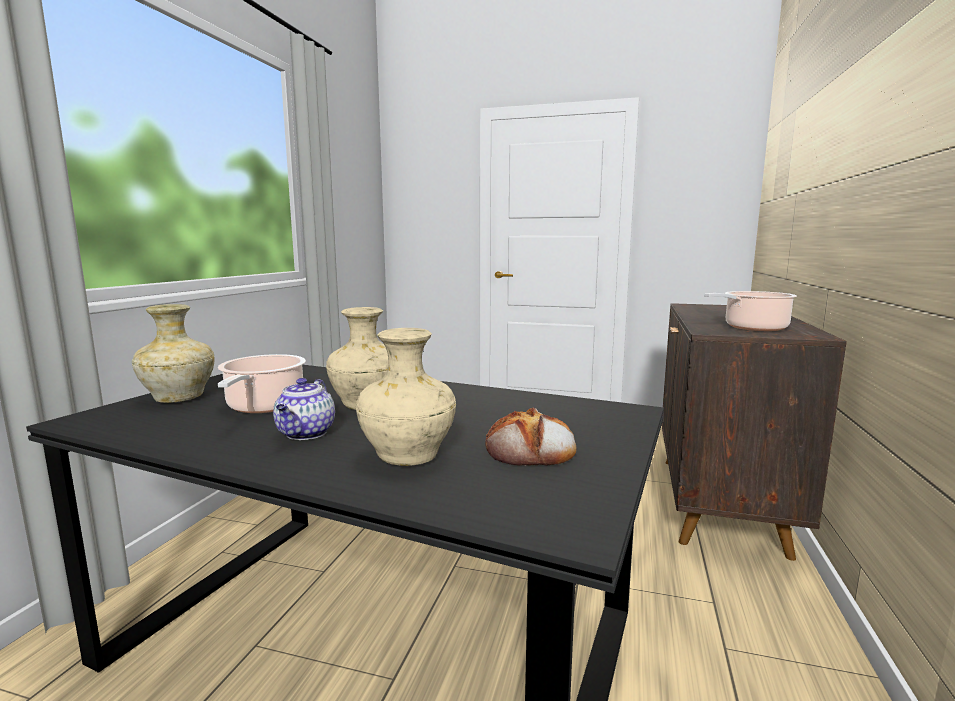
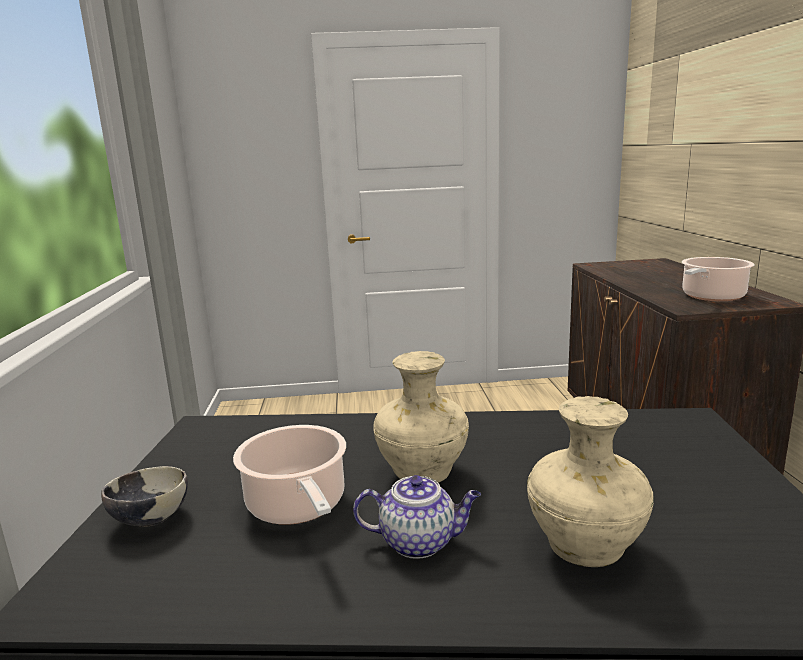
camera: 20 degrees left, 5 degrees up
(178, 398) = (150, 519): beige vase -> bowl
(306, 434) = (419, 542): teapot -> teapot turned 75 degrees counterclockwise
(531, 449) = (684, 501): bread -> none

